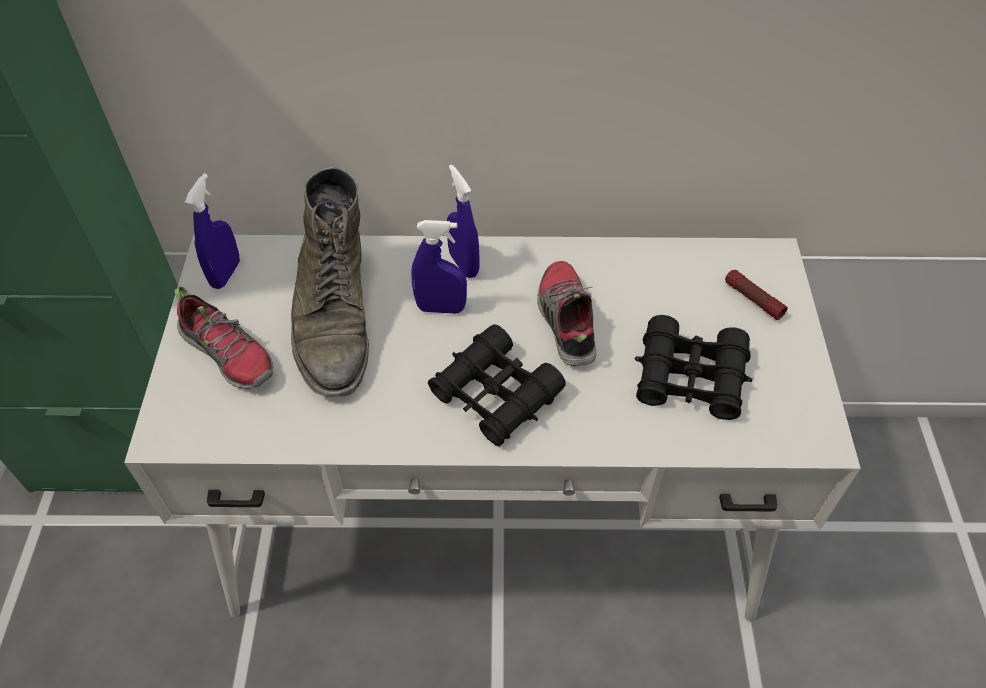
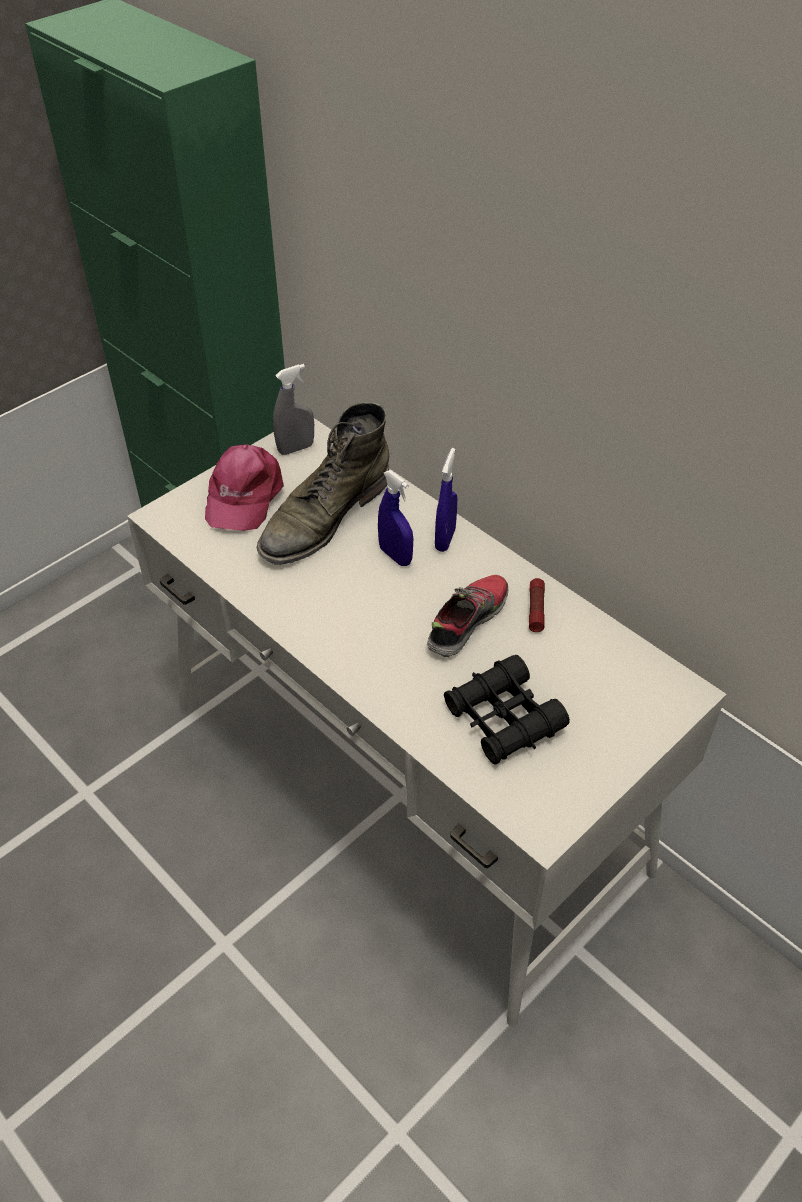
camera: 45 degrees right, 5 degrees down
(226, 274) = (296, 448): blue spray bottle -> grey spray bottle
(229, 354) = (243, 495): shoe -> pink cap
(495, 394) = (362, 630): black binoculars -> none
(753, 299) = (625, 707): flashlight -> flashlight (536, 609)

